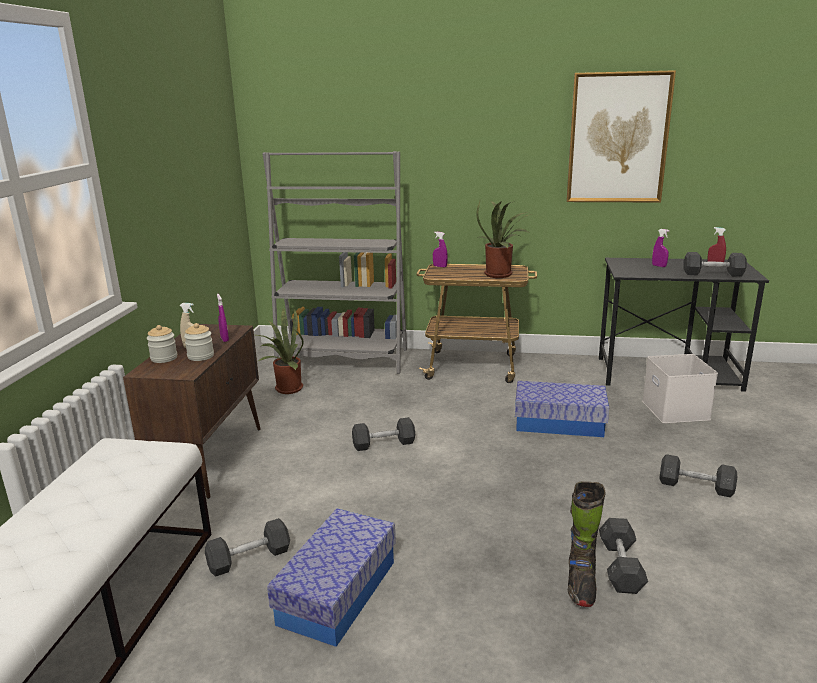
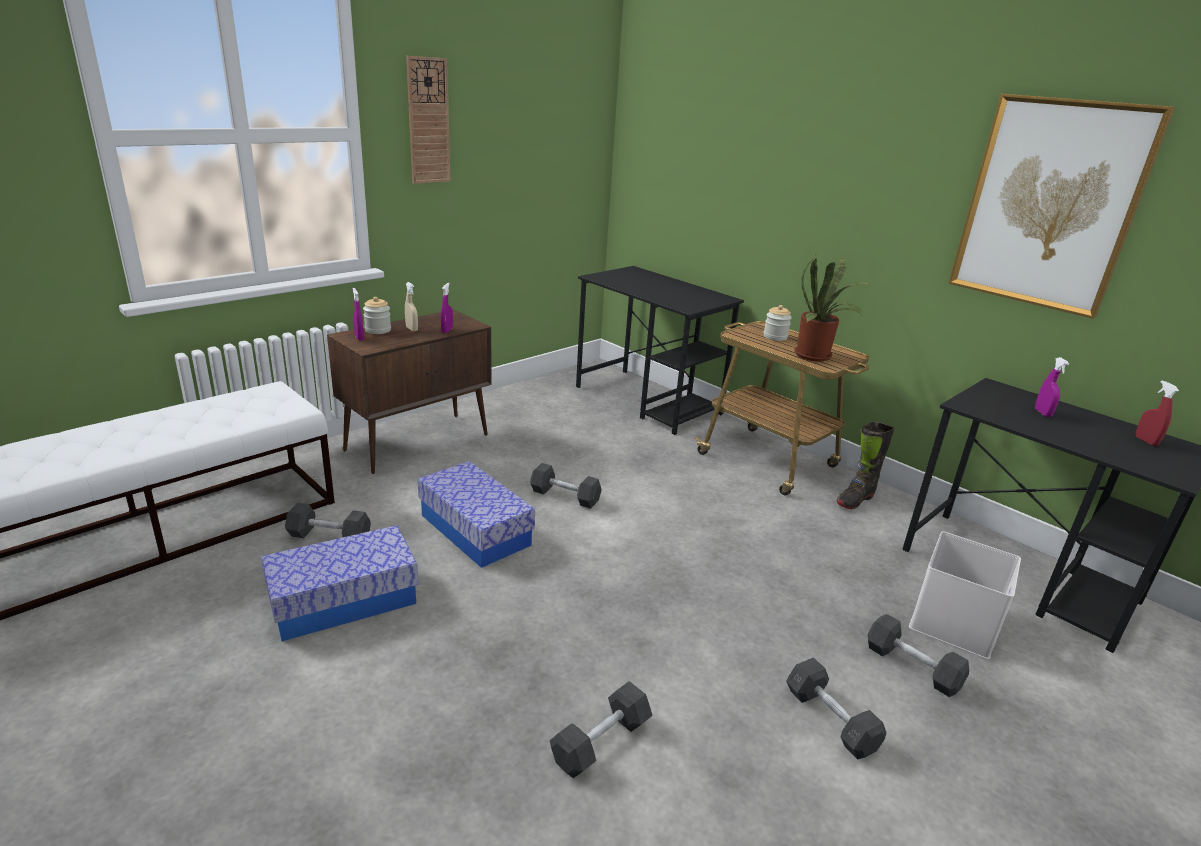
camera: 35 degrees right, 5 degrees up
(137, 148) = (428, 121): none -> wall clock
(200, 356) = (403, 338): jar -> jar (775, 337)
(286, 389) = (558, 408): potted plant -> none
(343, 359) = (648, 400): grey bookcase -> black desk
(440, 266) = (763, 326): purple spray bottle -> purple spray bottle (359, 338)
(559, 423) = (773, 563): storage box -> storage box (475, 530)
(581, 584) = (536, 730): black boot -> black boot (855, 500)
(713, 274) = (1109, 451): grey dumbbell -> grey dumbbell (912, 667)

